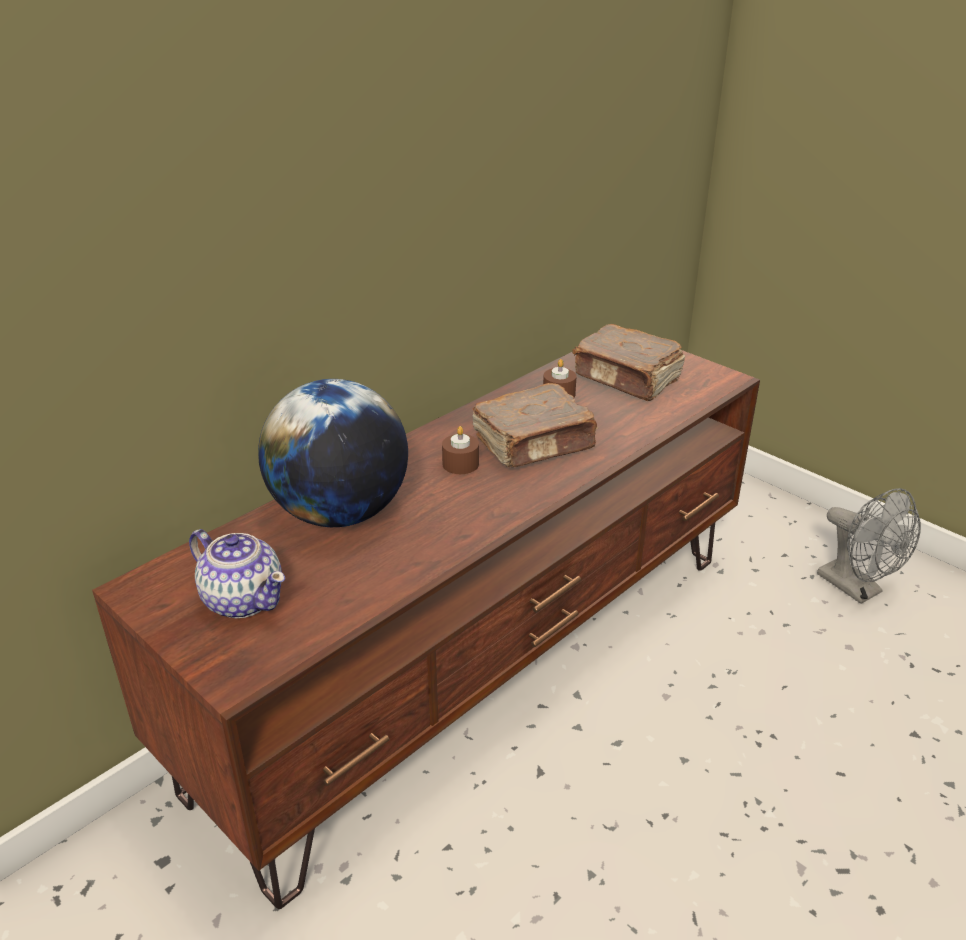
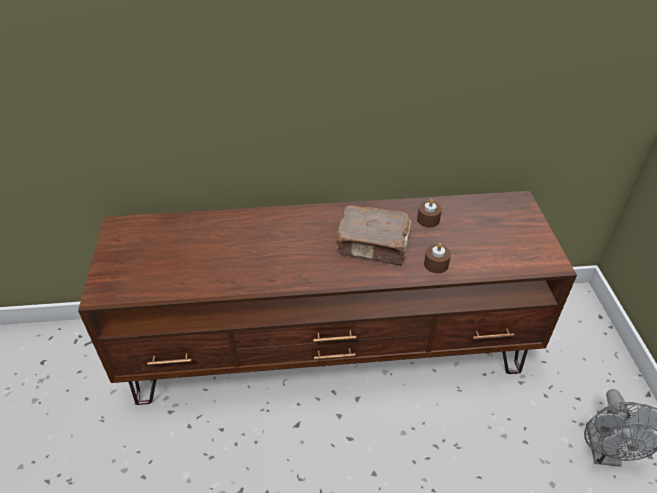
camera: 40 degrees right, 10 degrees up
(243, 599) = (146, 256): teapot -> none
(340, 513) = (233, 233): globe -> none
(460, 464) = (320, 236): brown candle -> brown candle (436, 264)
(627, 378) = (484, 230): brown book -> none

